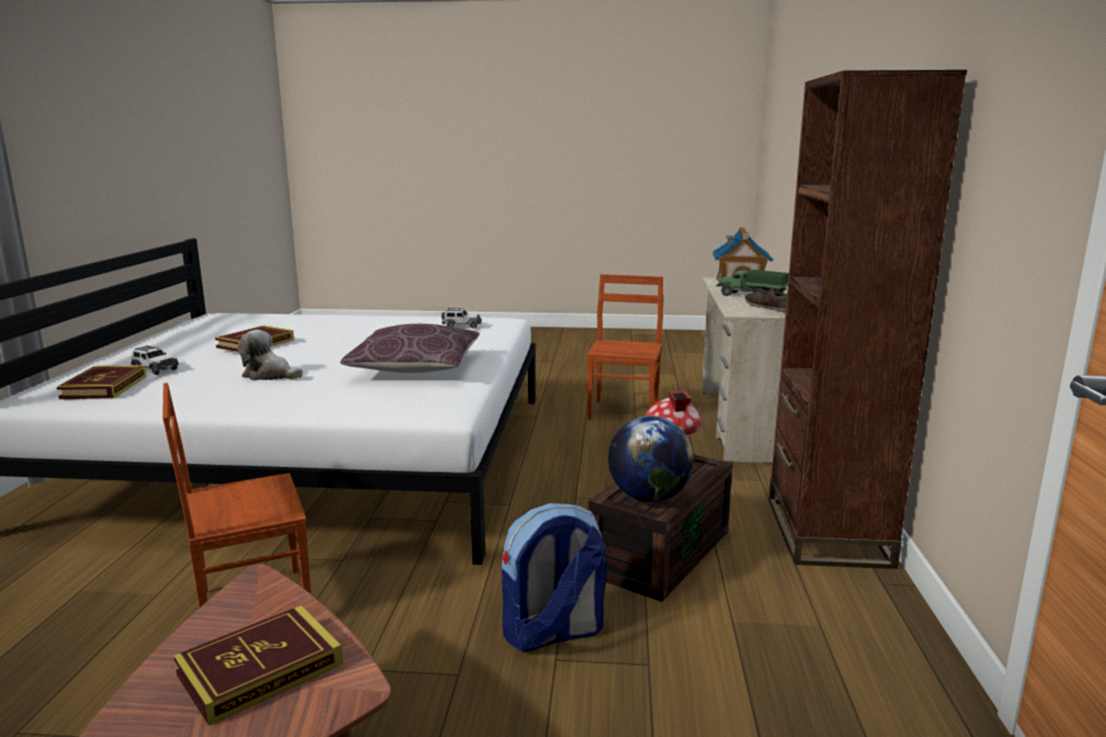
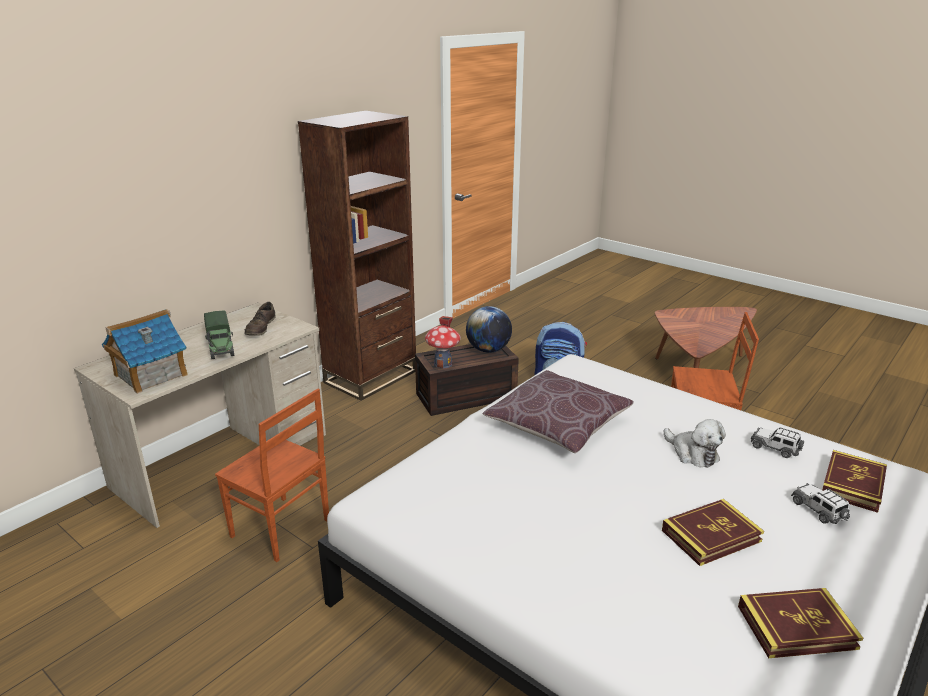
camera: 145 degrees left, 10 degrees up
(260, 669) = (694, 324): book -> book (796, 627)
(461, 326) = (438, 502): toy car -> toy car (775, 448)
(625, 412) = (280, 529): brown chair -> brown chair turned 105 degrees counterclockwise

